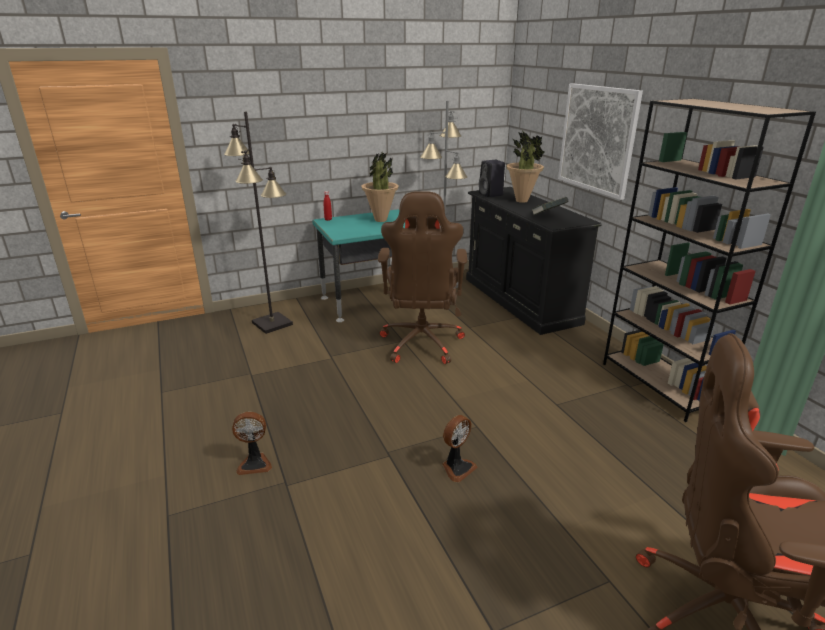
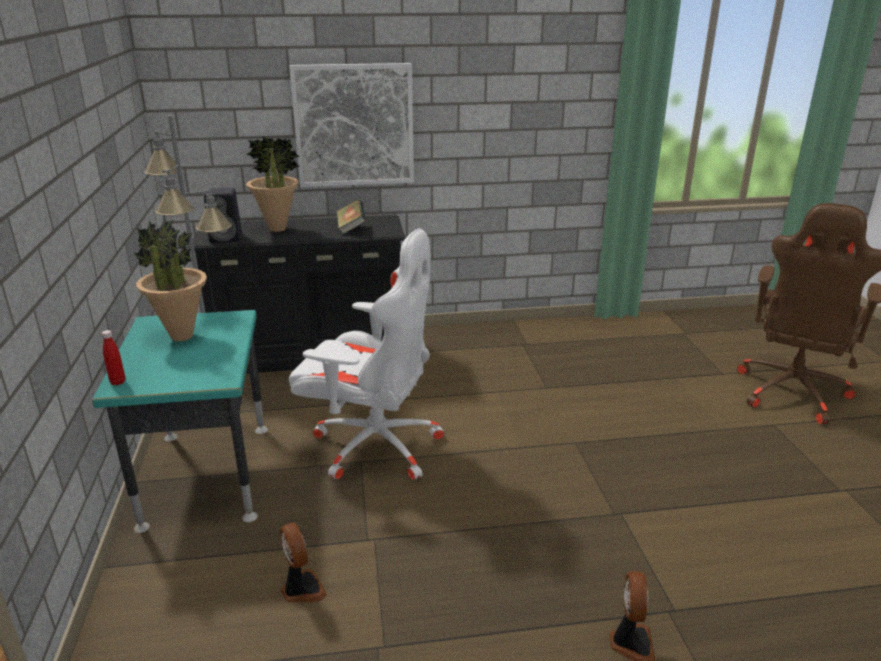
camera: 75 degrees left, 0 degrees up
(272, 323) = (196, 609): black floor lamp -> none
(422, 340) = (368, 445): brown office chair -> white office chair
(457, 468) = (643, 469): fan -> fan (301, 589)
(661, 385) = (529, 330): beige bookcase -> none

